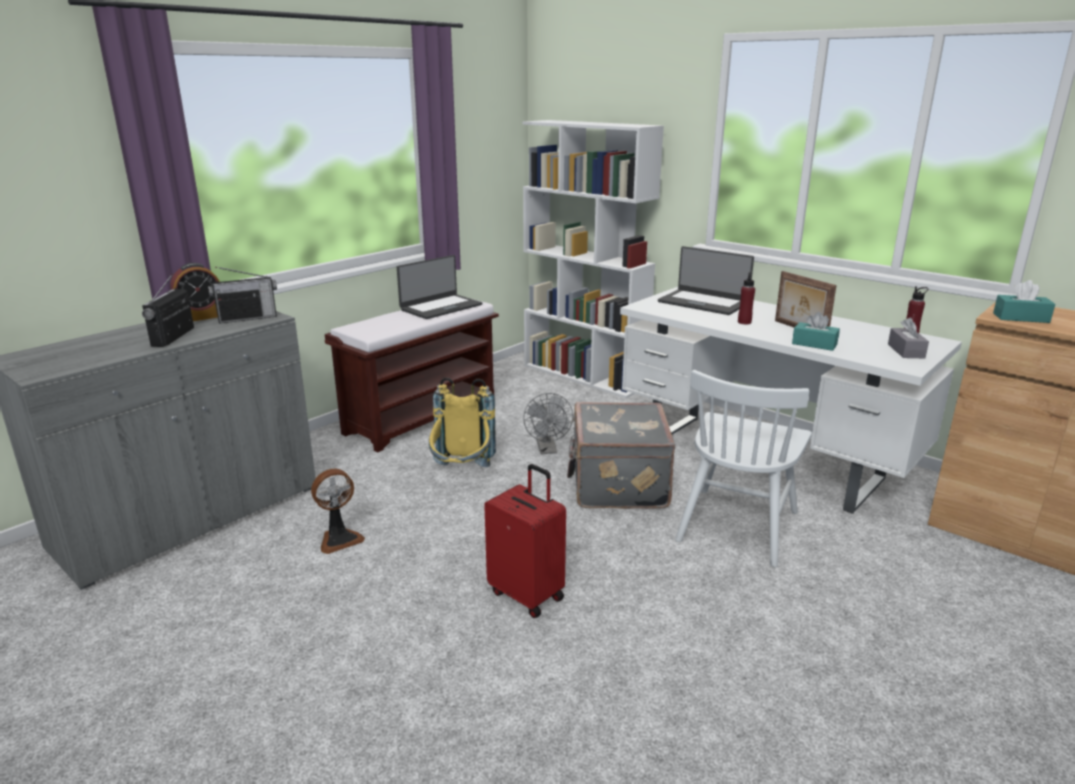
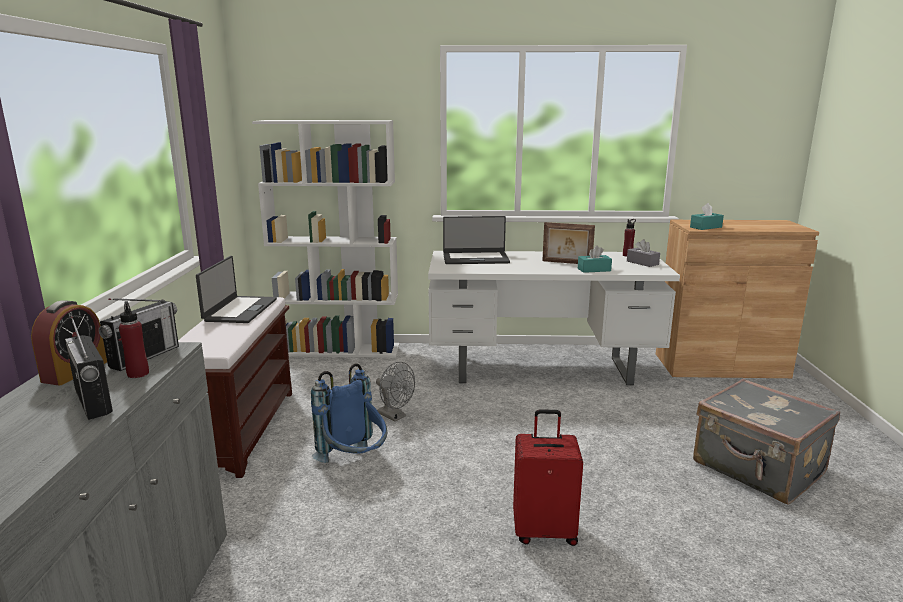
camera: 40 degrees left, 5 degrees down
(339, 539) = (325, 572): fan -> none
(462, 475) = (354, 464): yellow backpack -> blue backpack
(617, 484) = (482, 422): grey suitcase -> grey suitcase (757, 469)
(737, 525) = (591, 418): white chair -> none
(744, 322) = (528, 265): red bottle -> red bottle (138, 374)

